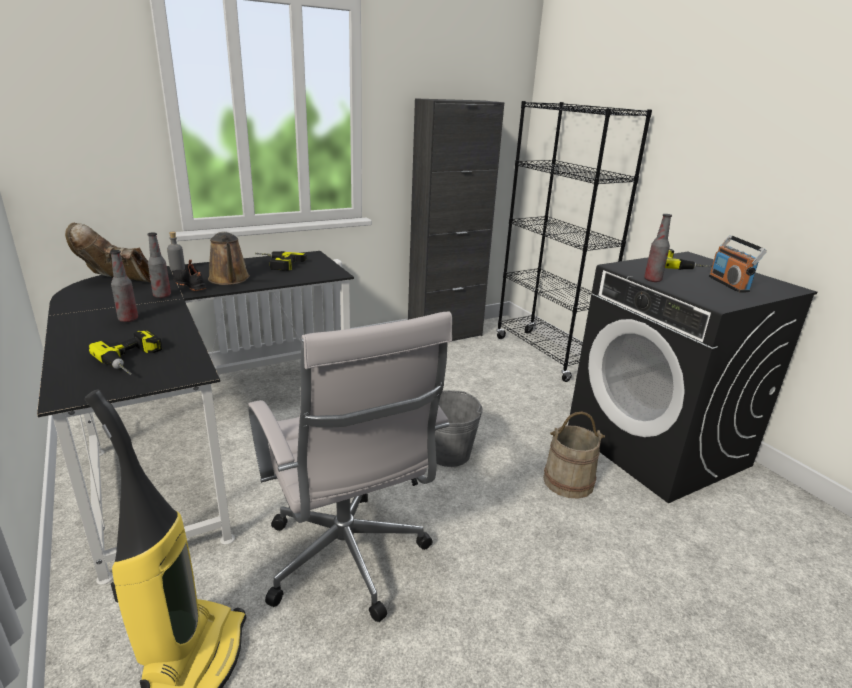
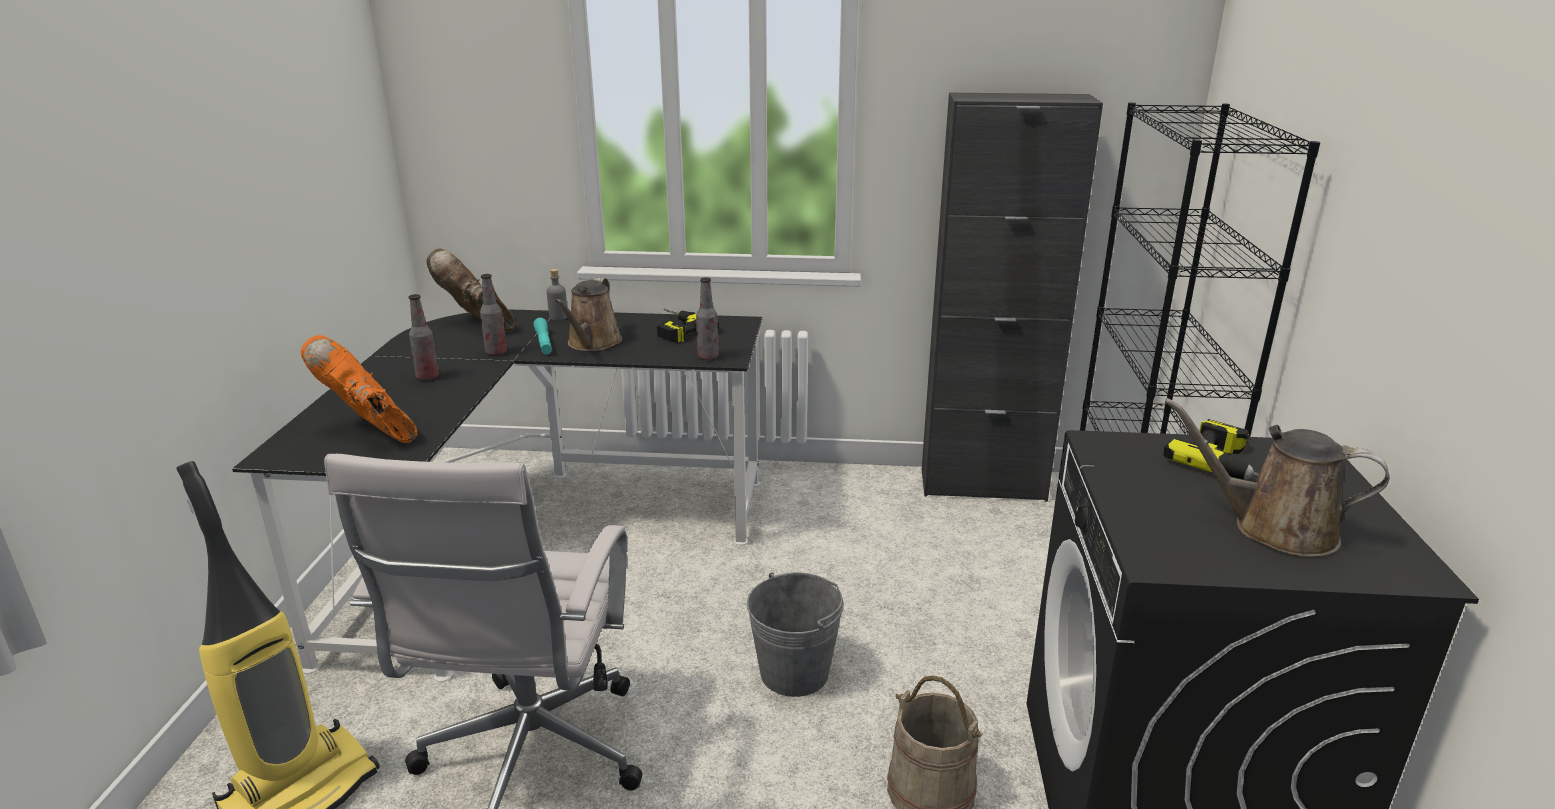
camera: 35 degrees right, 0 degrees up
(135, 360) = (372, 430): power drill -> orange boot
(191, 284) = (543, 342): black shoe -> turquoise flashlight
(652, 280) = (1117, 483): bottle -> bottle (708, 357)
(729, 284) = (1273, 529): radio -> brown watering can

